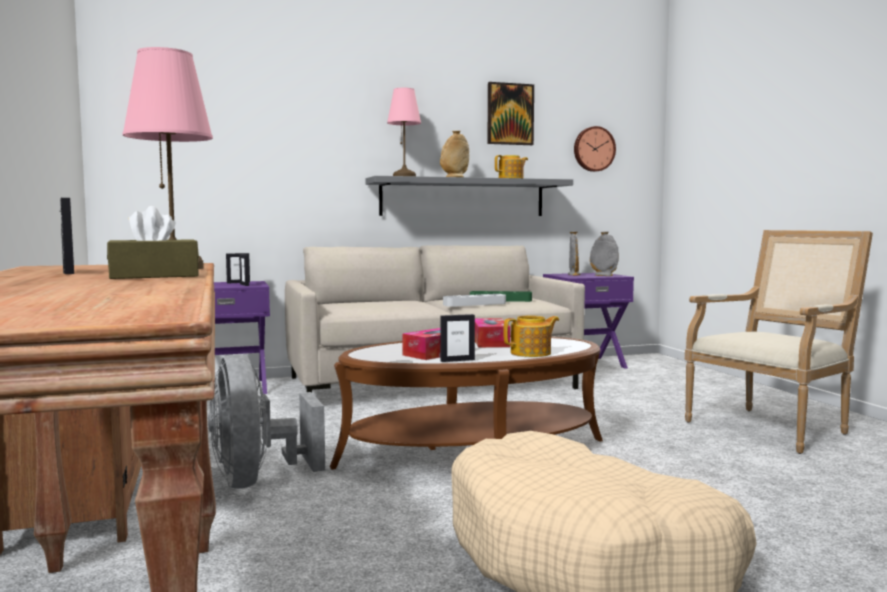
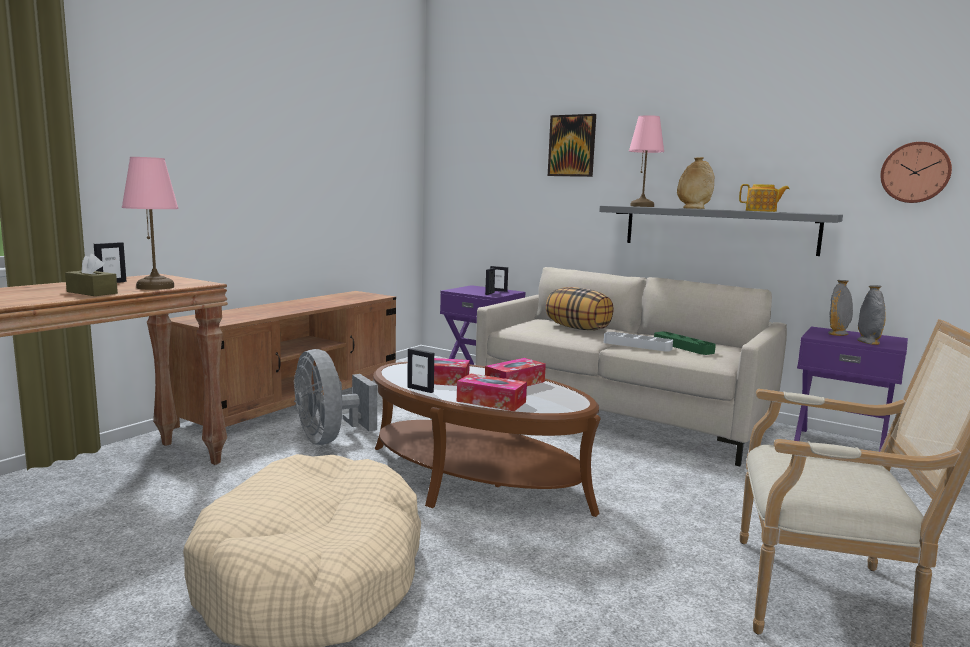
camera: 50 degrees right, 5 degrees up
(257, 480) = (329, 438): grey fan -> grey fan turned 60 degrees counterclockwise
(389, 302) = (578, 328): none -> pillow
(510, 114) = (788, 133): picture -> picture (572, 145)
(532, 353) = (491, 401): teapot -> tissue box

